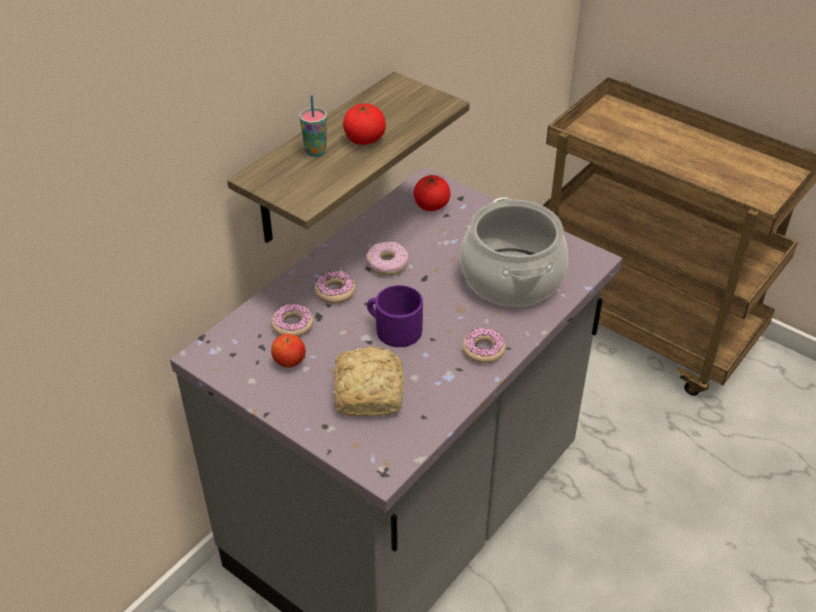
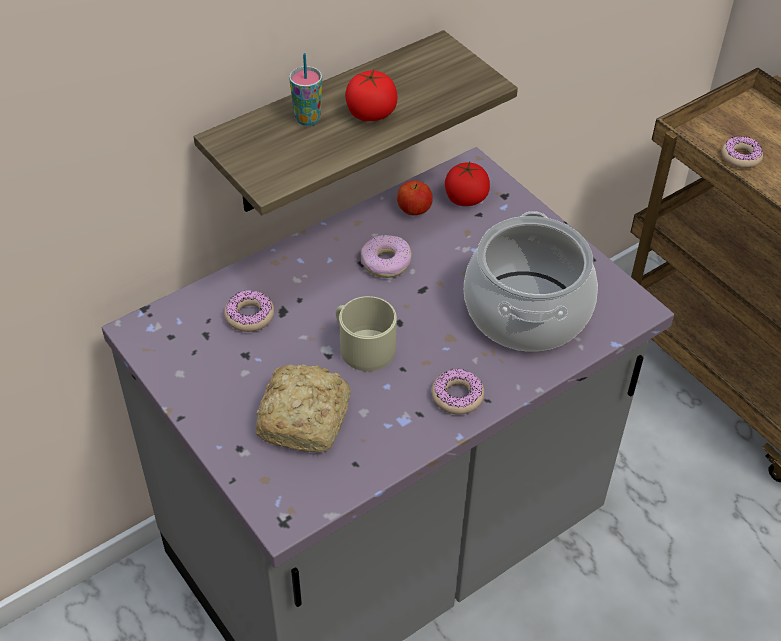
camera: 15 degrees right, 5 degrees up
(289, 362) = (229, 361): apple -> apple (414, 211)
(335, 292) = (312, 285): donut -> donut (740, 157)
(393, 329) = (362, 346): purple mug -> beige mug

